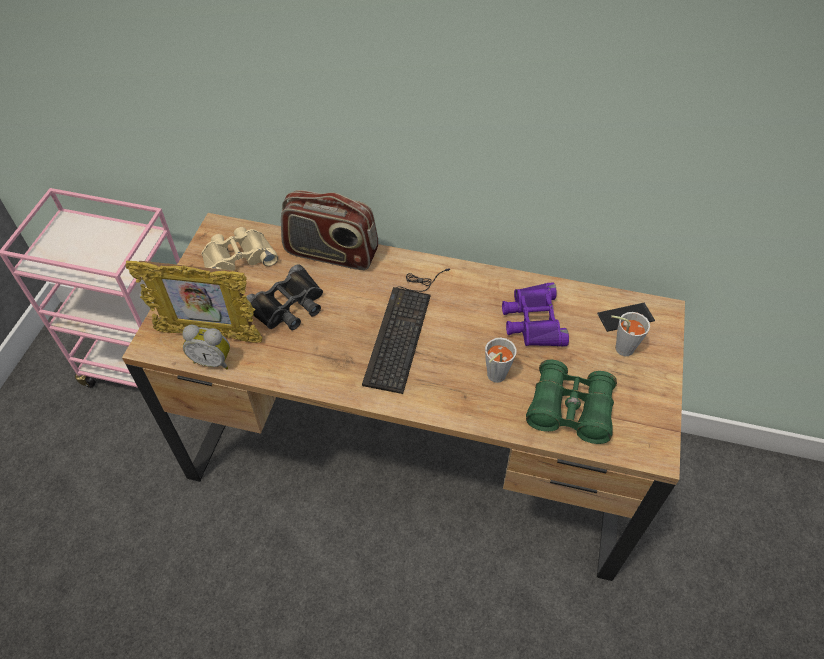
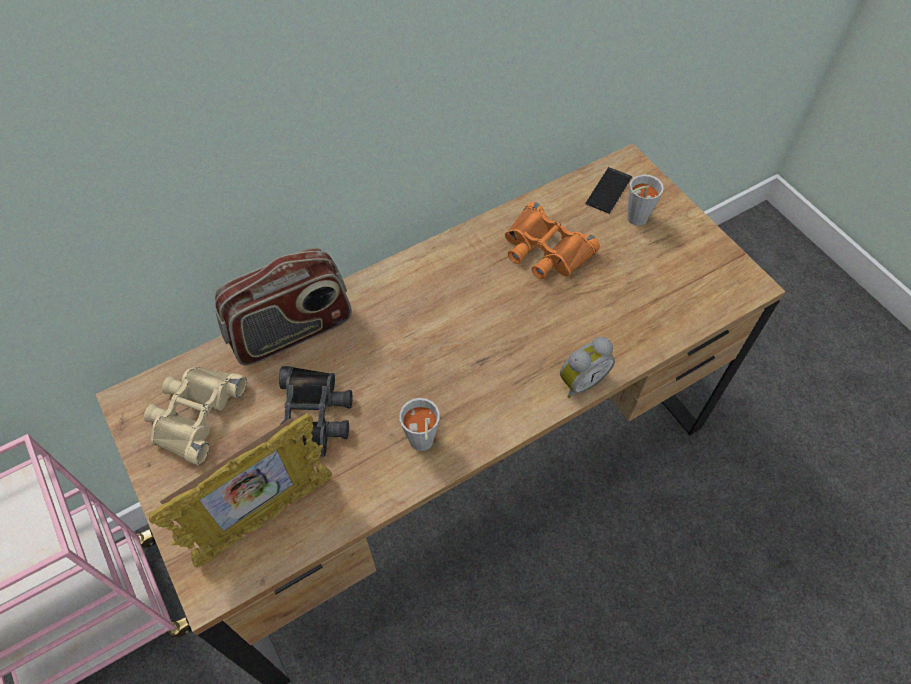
camera: 45 degrees left, 5 degrees up
(213, 360) = (302, 540): alarm clock -> alarm clock (580, 381)
(404, 327) = (446, 345): keyboard -> none
(493, 377) = (572, 326): grey cup -> grey cup (421, 445)
(533, 320) = (545, 250): purple binoculars -> orange binoculars
(570, 410) = (658, 303): green binoculars -> none

